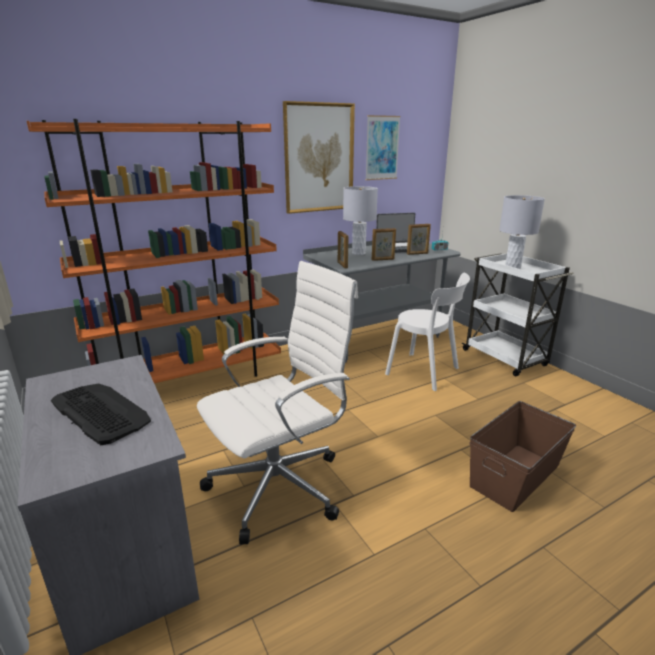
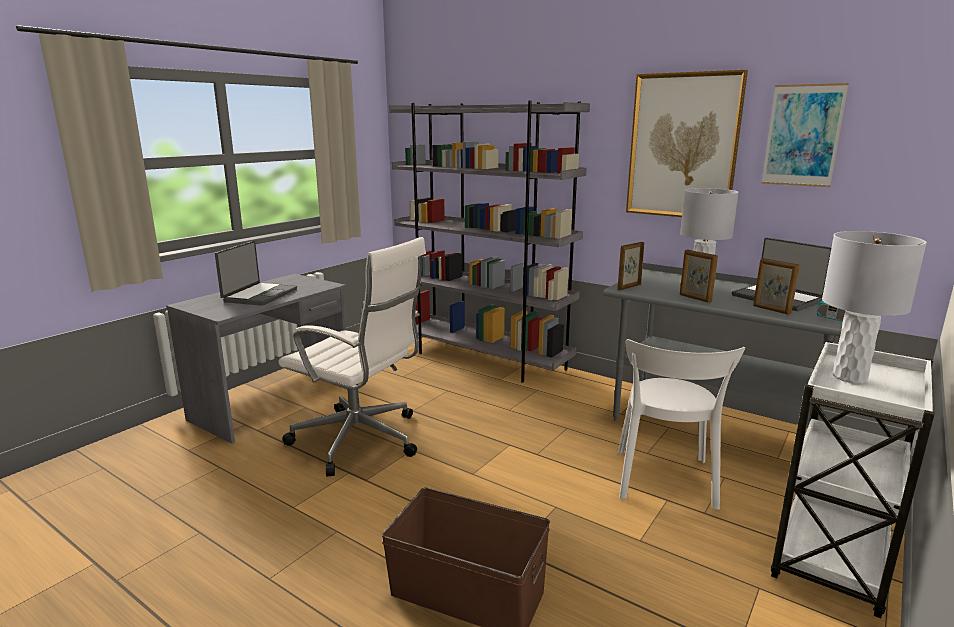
camera: 65 degrees right, 5 degrees down
(100, 412) = (259, 295): keyboard -> laptop
(191, 380) = (483, 359): orange bookcase -> grey bookcase

